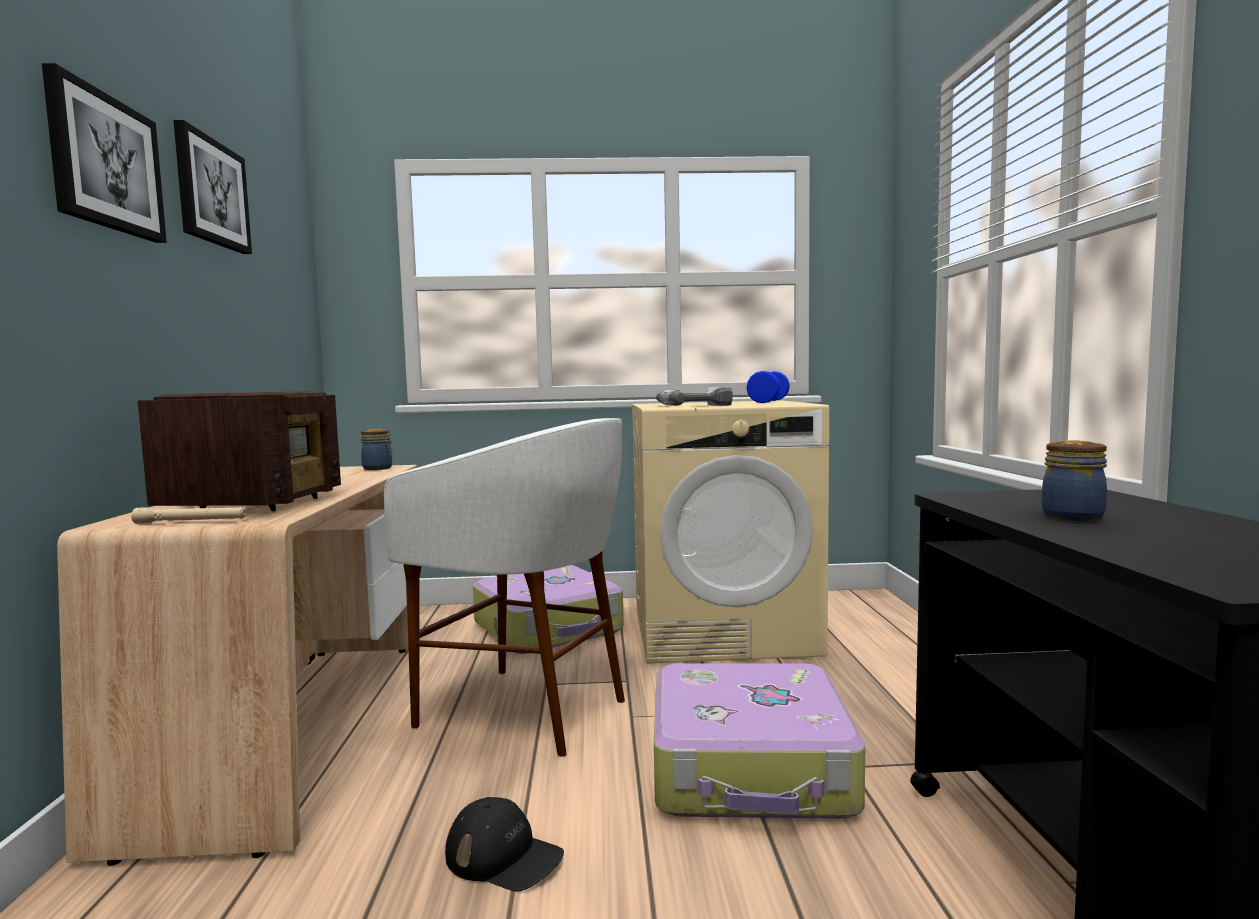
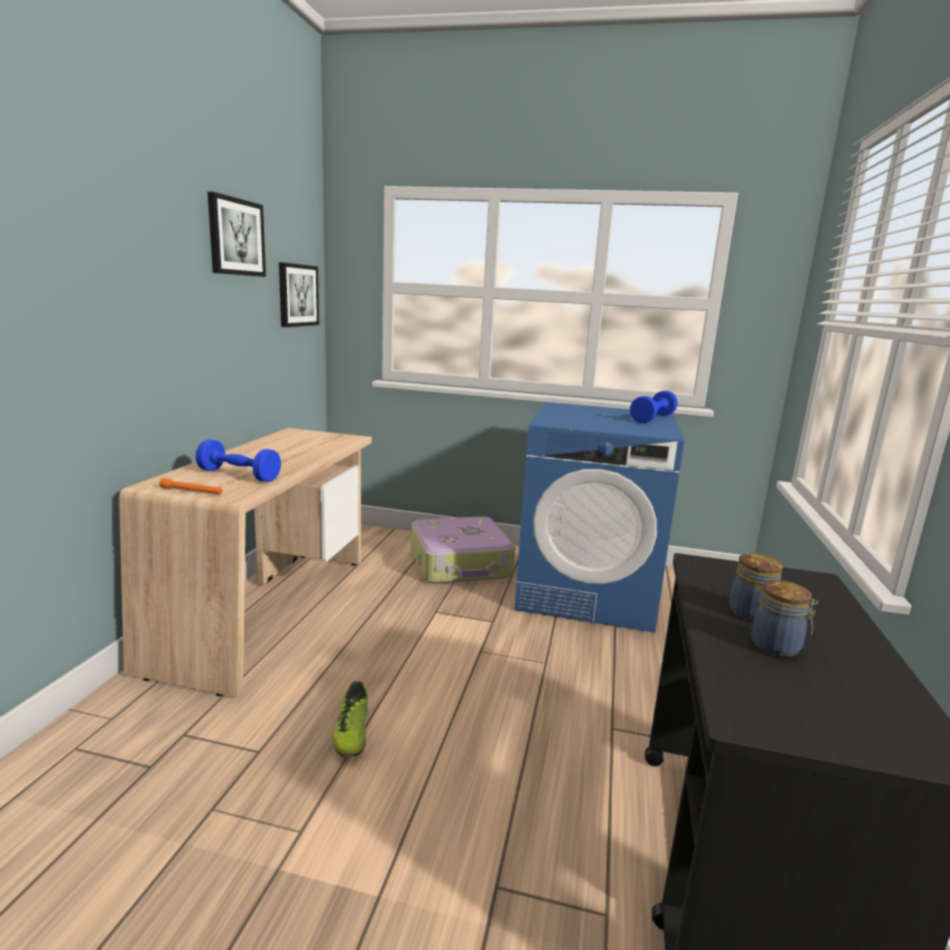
camera: 15 degrees right, 10 degrees up
(105, 163) = (155, 240): picture -> picture (297, 295)
(191, 522) = (191, 491): beige flashlight -> orange flashlight
(255, 504) = (239, 475): radio -> blue dumbbell
(378, 468) = (342, 439): jar -> jar (777, 647)
(504, 856) = (352, 733): black cap -> shoe
(525, 711) = (412, 631): white stool -> none
(691, 405) = (577, 420): power drill -> none
(723, 630) = (587, 592): beige washing machine -> blue washing machine
(751, 768) = (540, 711): suitcase -> none

